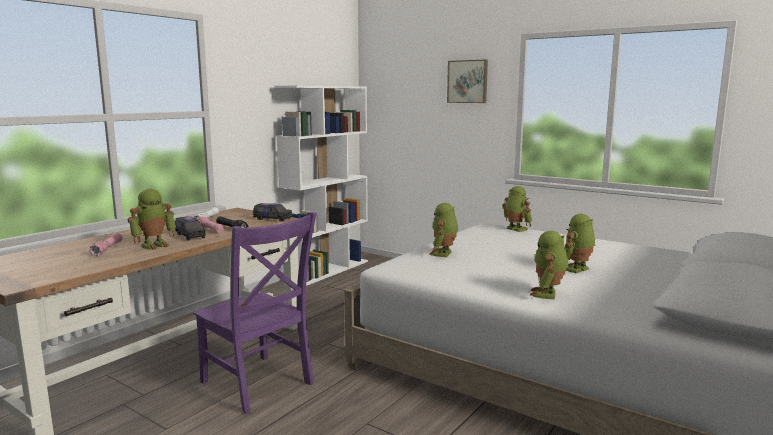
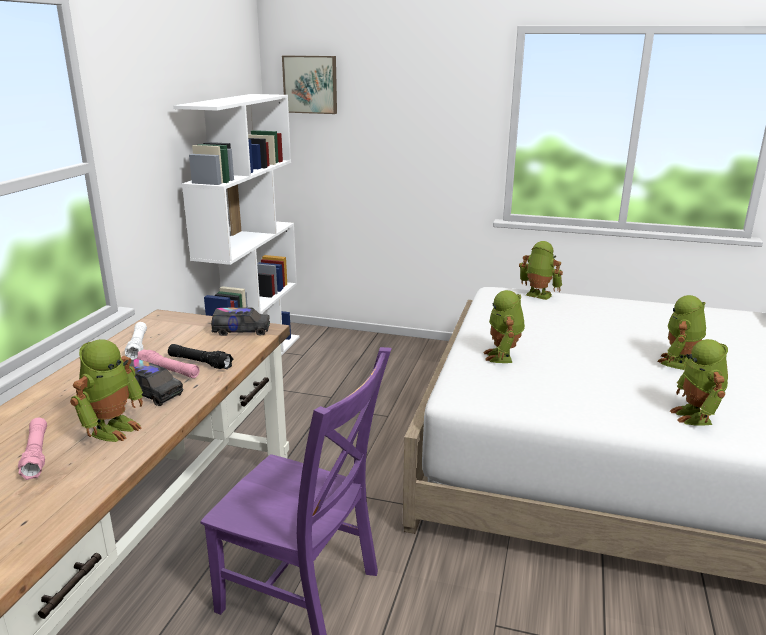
camera: 20 degrees left, 10 degrees up
(468, 81) = (437, 89): picture -> picture (310, 84)

